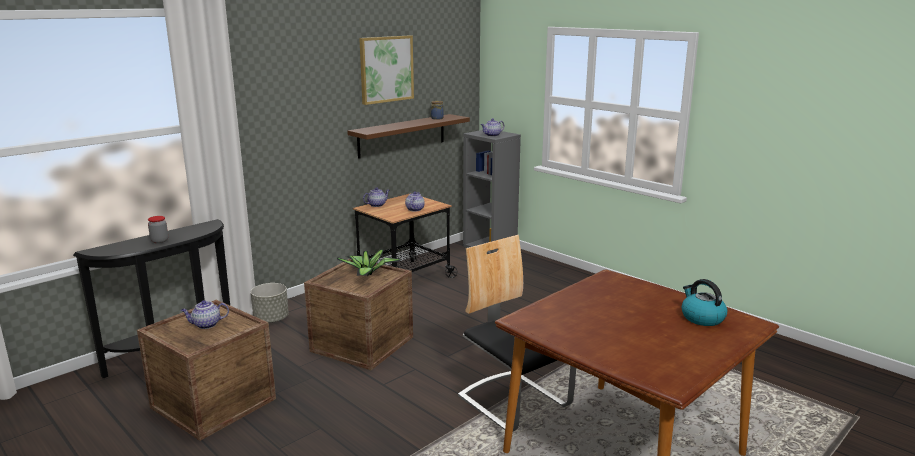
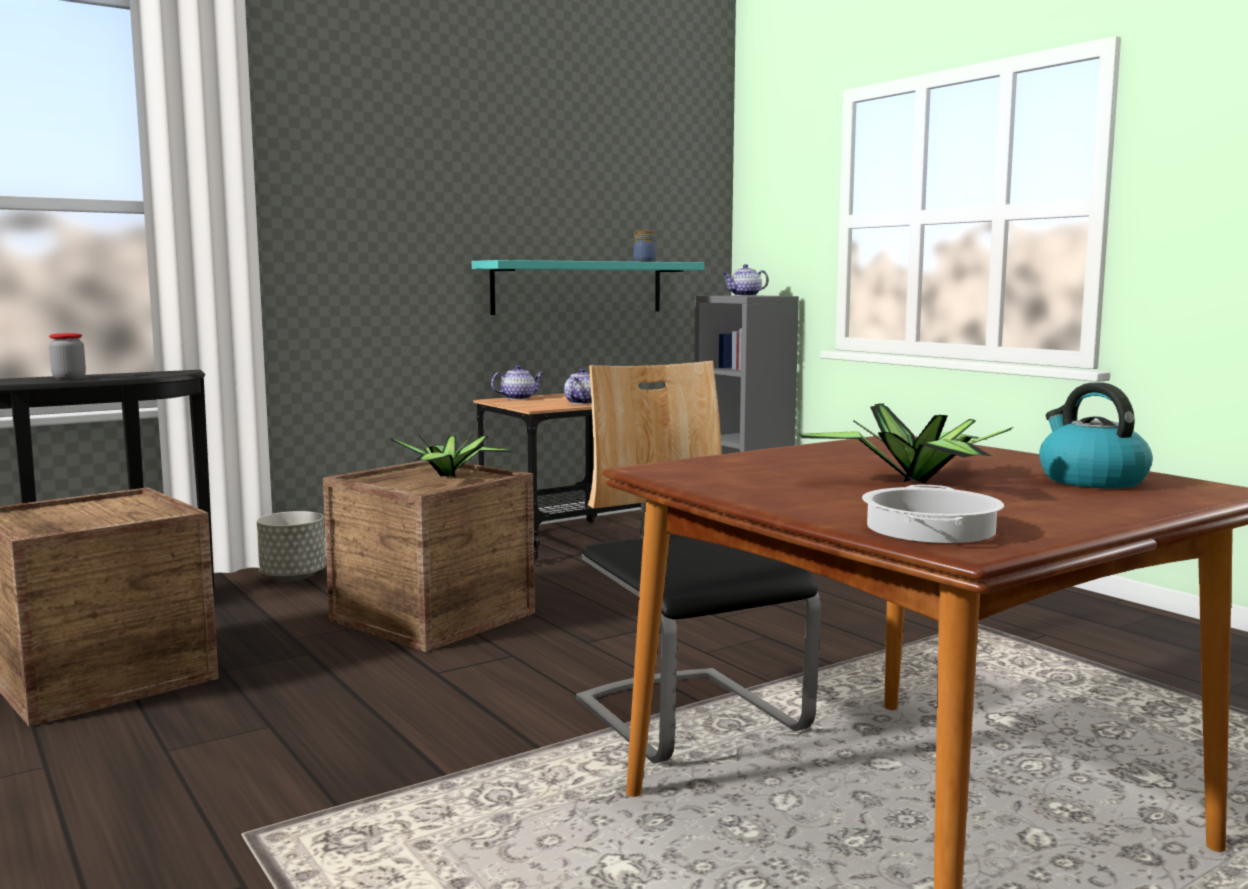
camera: 10 degrees right, 10 degrees down
(206, 325) = (97, 512): teapot -> none
(386, 69) = (550, 164): picture -> none
(402, 135) = (578, 287): brown shelf -> turquoise shelf
(633, 326) = (916, 482): none -> potted plant
(653, 371) = (928, 528): none -> cooking pot

